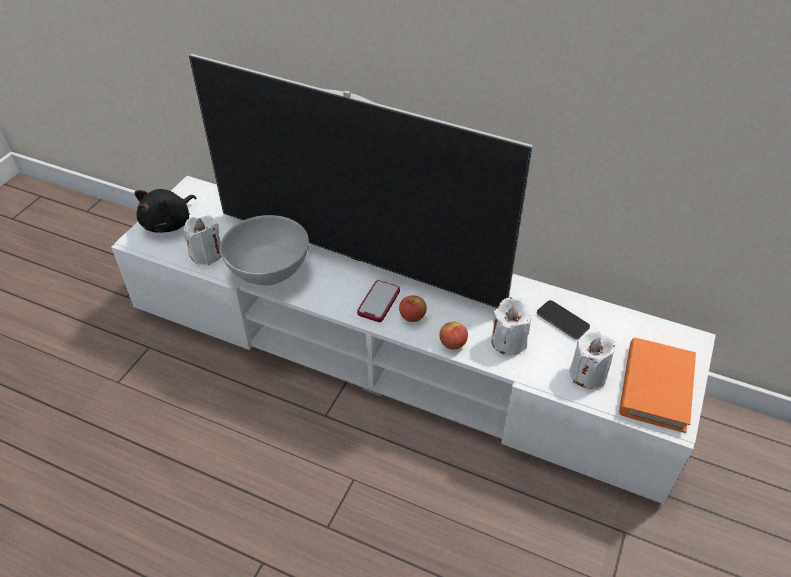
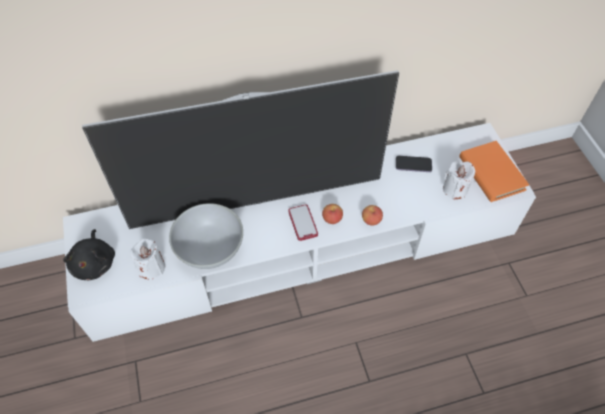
camera: 40 degrees left, 10 degrees up
(508, 341) = (398, 197): white candle -> none

